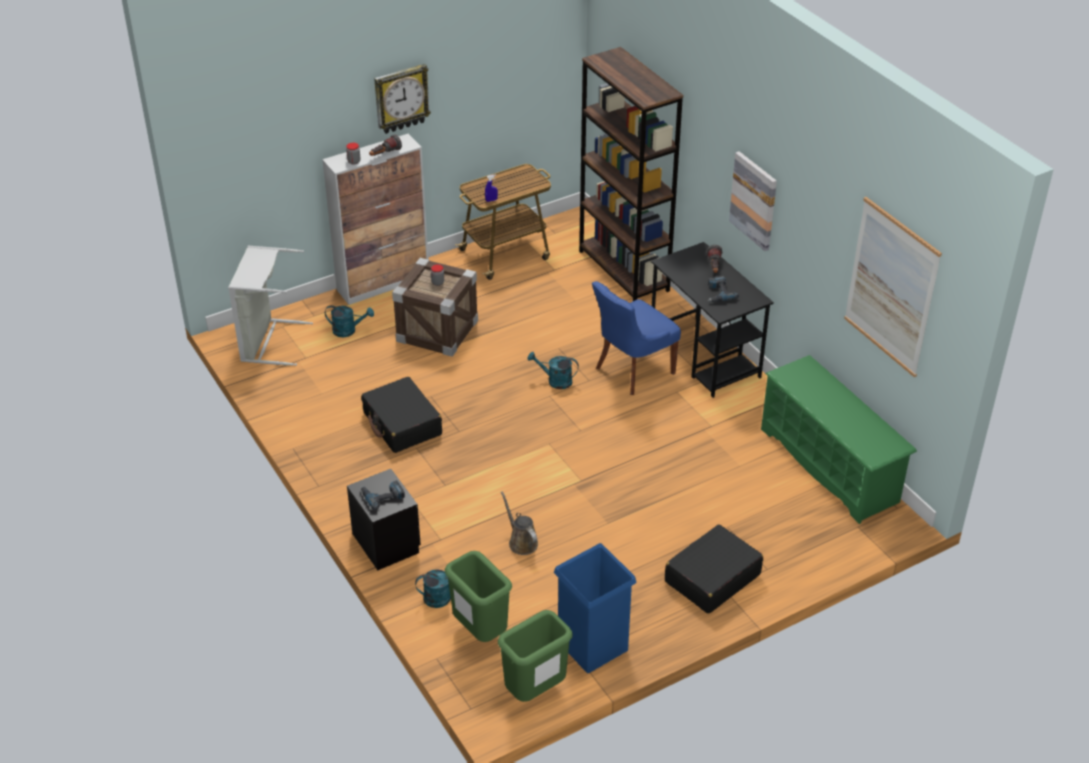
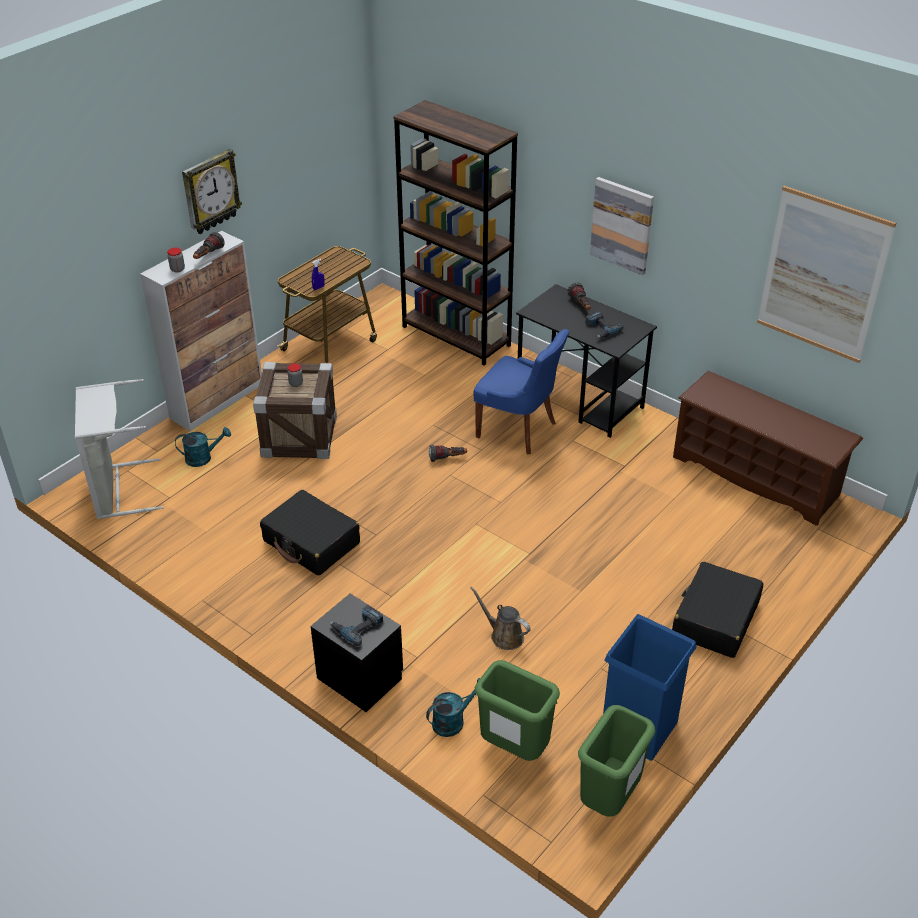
camera: 20 degrees left, 0 degrees up
(555, 381) = (448, 458): turquoise watering can -> flashlight
(632, 370) = (518, 430): blue chair -> blue chair turned 90 degrees counterclockwise
(830, 465) = (756, 476): green shoe rack -> brown shoe rack

